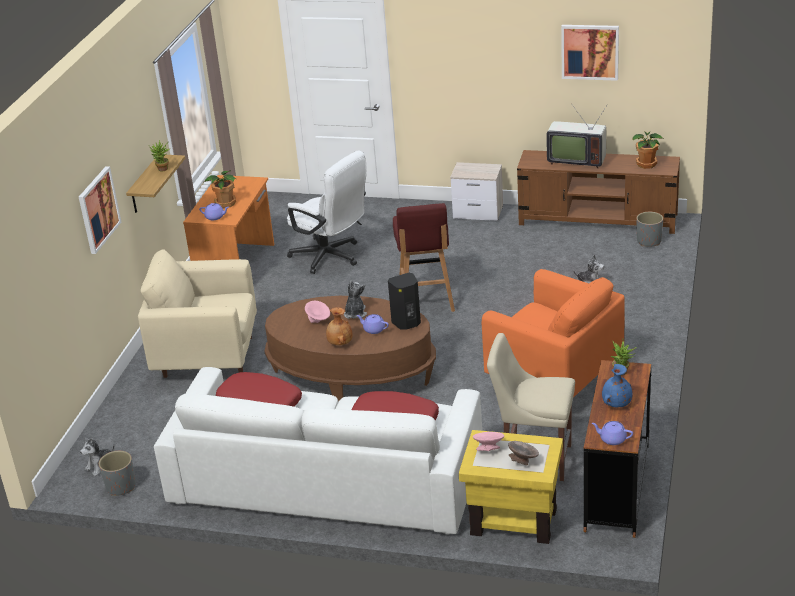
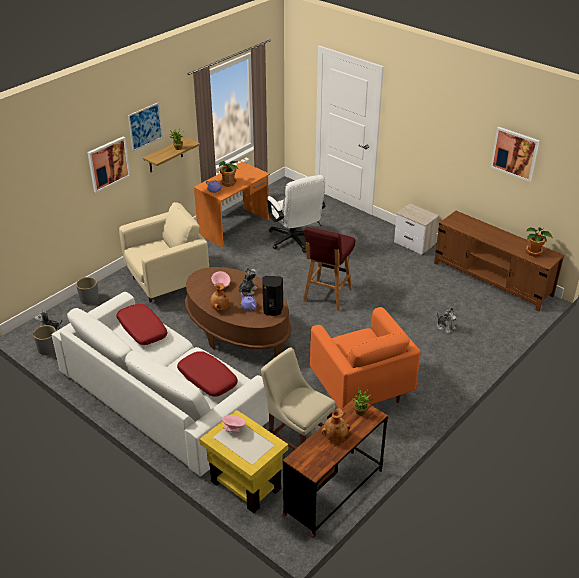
camera: 25 degrees right, 5 degrees up
(122, 147) = (145, 126): none -> picture
(208, 357) = (167, 282): beige armchair -> beige armchair turned 120 degrees clockwise
(523, 461) = (246, 449): grey bowl -> none
(576, 160) = (485, 231): television -> none
(612, 439) = (307, 463): purple teapot -> none
(616, 404) = (335, 436): blue vase -> brown vase
(648, 241) = (515, 310): grey planter -> grey planter (89, 299)

